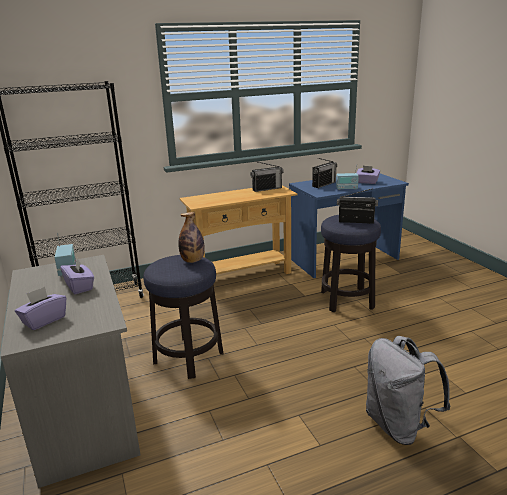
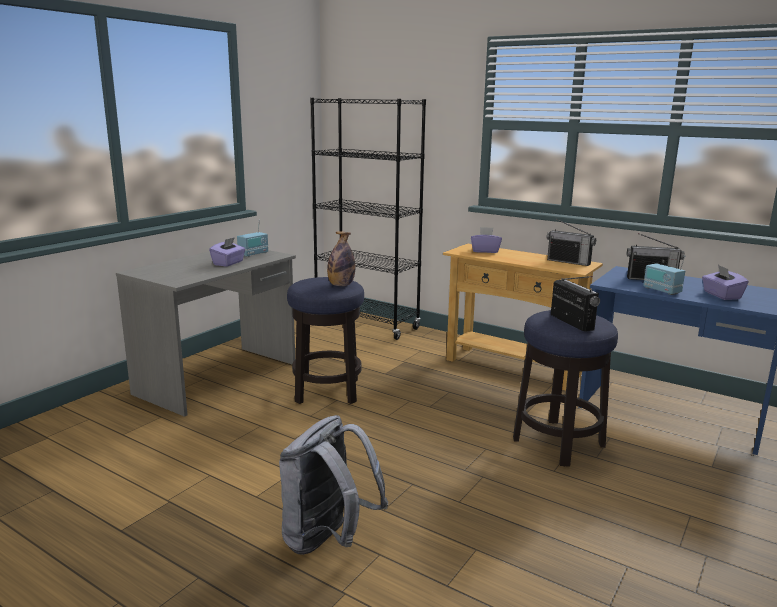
camera: 55 degrees right, 5 degrees down
(44, 320) = (169, 268): purple tissue box -> purple tissue box (485, 251)

